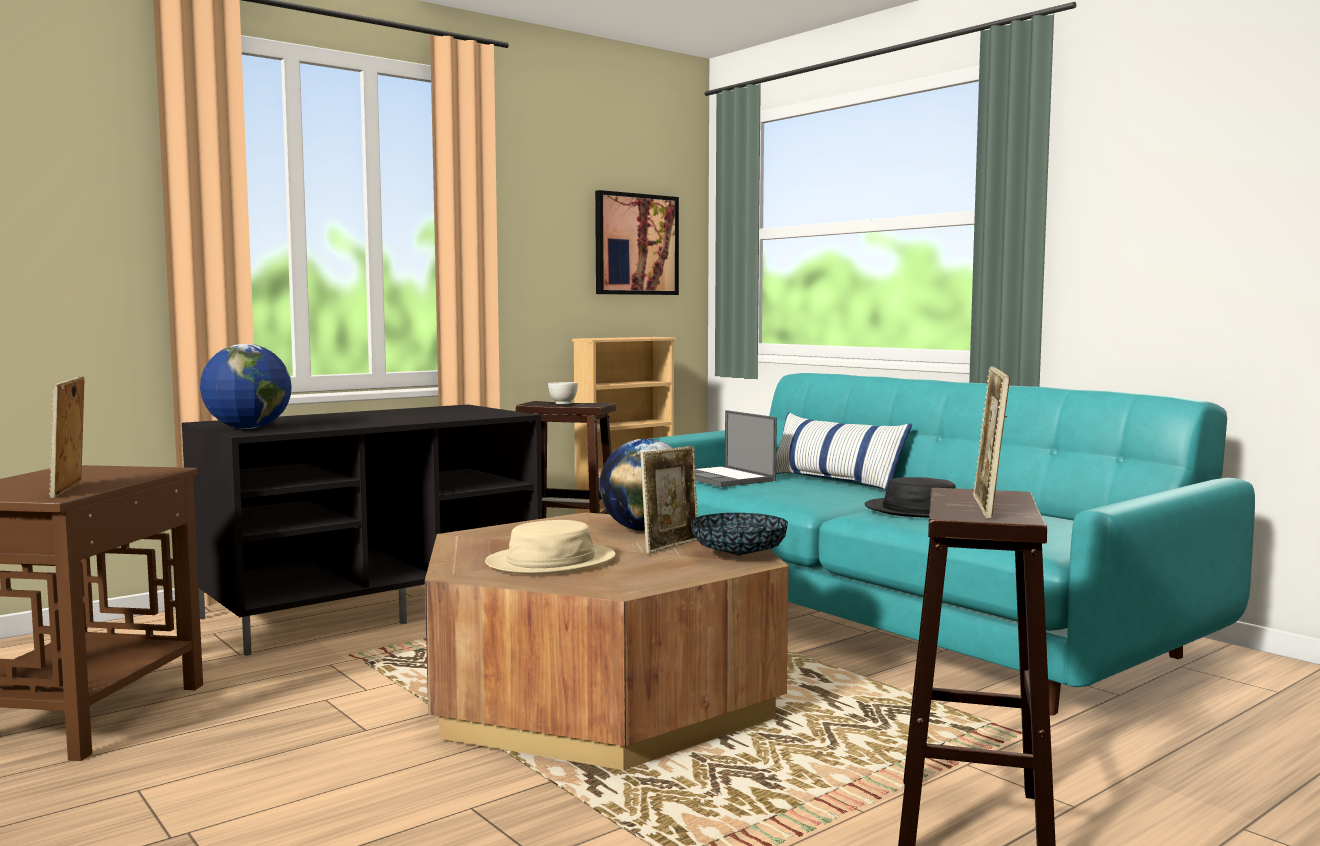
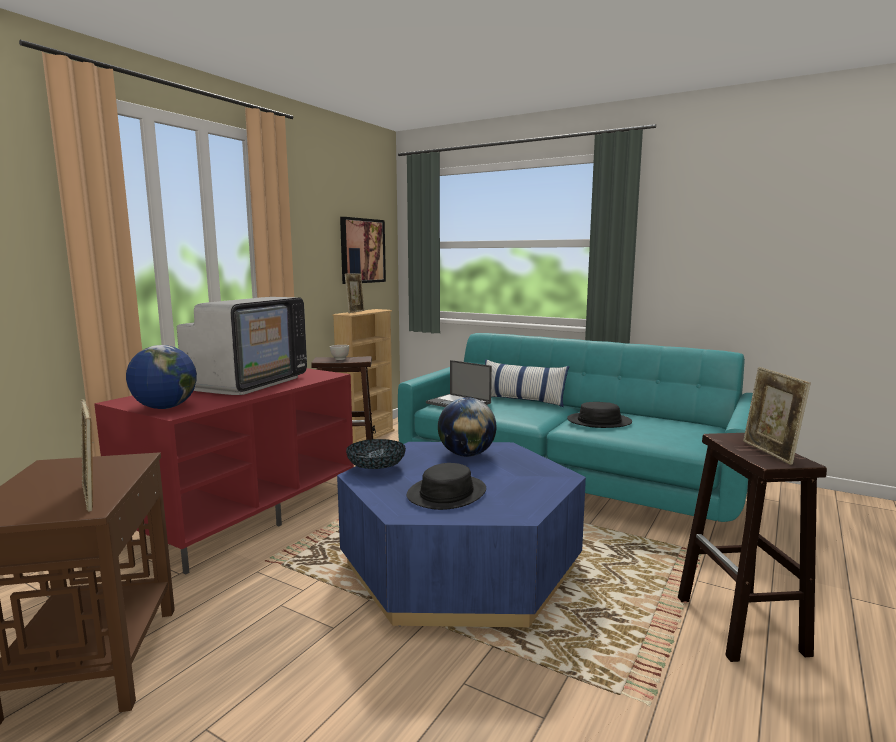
camera: 20 degrees left, 5 degrees up
(374, 606) = (246, 513): black tv stand -> red tv stand
(389, 416) = (249, 383): none -> television
(550, 562) = (446, 493): beige hat -> black hat
(602, 695) = (460, 565): brown coffee table -> blue coffee table
(670, 546) = (499, 468): picture frame -> picture frame (355, 312)
(739, 555) = (548, 471): bowl -> bowl (376, 468)

